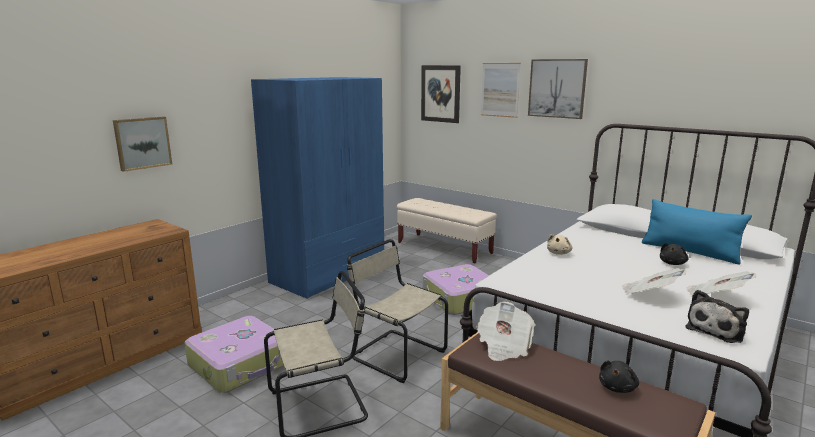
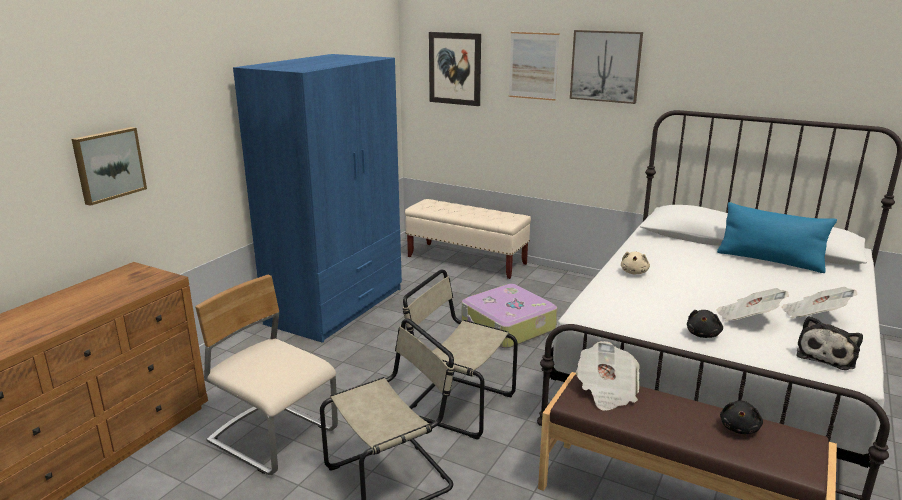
camera: 10 degrees left, 5 degrees up
(240, 364) = (274, 437): suitcase -> beige chair
(672, 263) = (757, 277): black plush toy -> black plush toy (703, 334)

